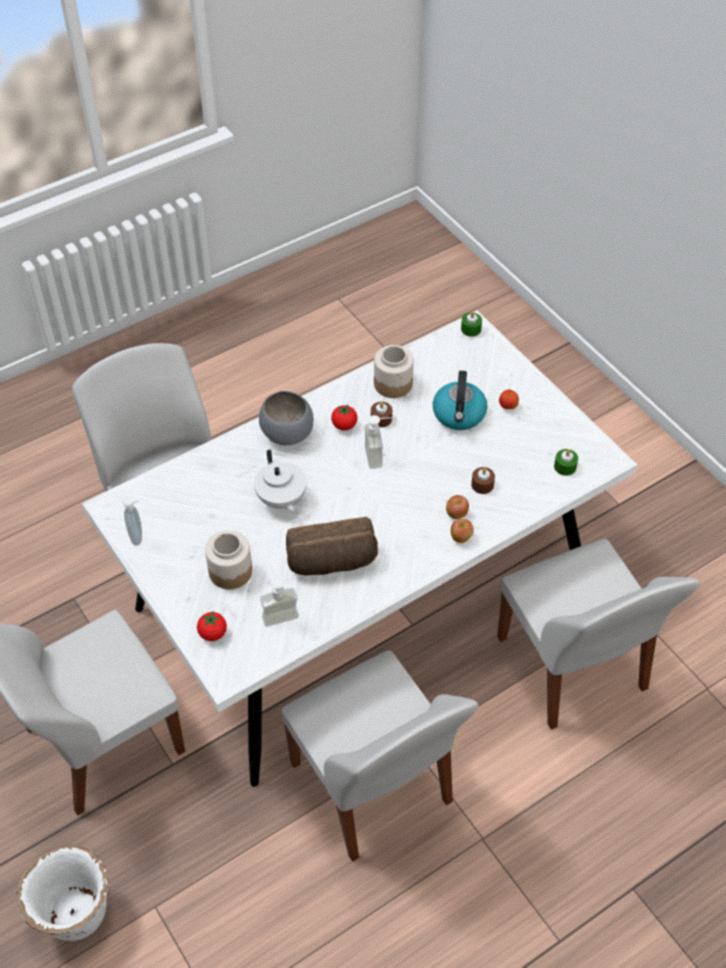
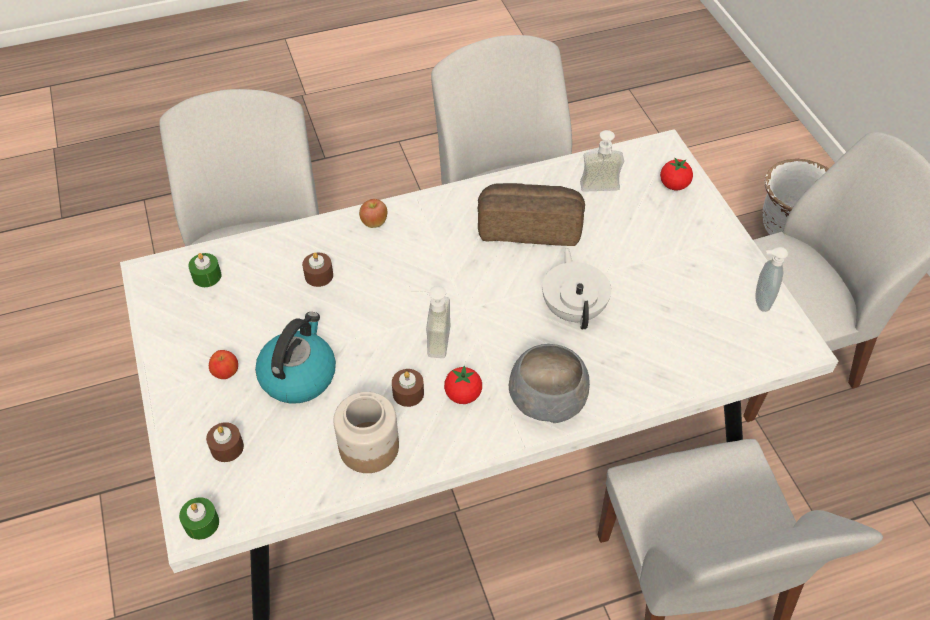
camera: 165 degrees left, 0 degrees up
(230, 571) = (648, 241): jar -> none
(456, 514) = (366, 249): apple -> none
(480, 366) = (227, 447): none -> brown candle

